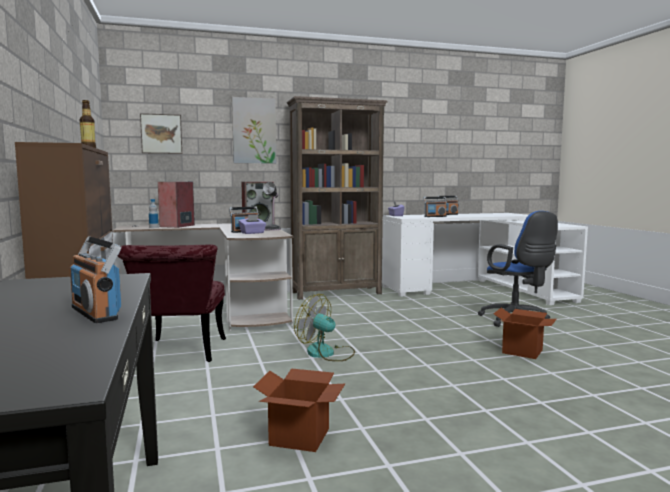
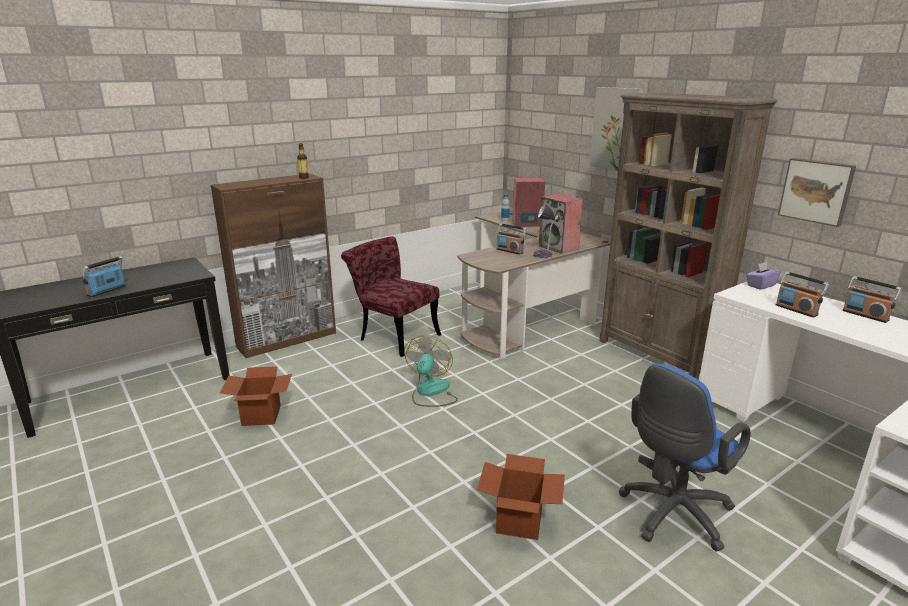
camera: 70 degrees right, 15 degrees up
(161, 134) = (540, 126): picture -> picture (816, 191)
(180, 354) = (393, 335): red chair -> red chair turned 60 degrees clockwise
(252, 233) = (501, 255): purple tissue box -> none

